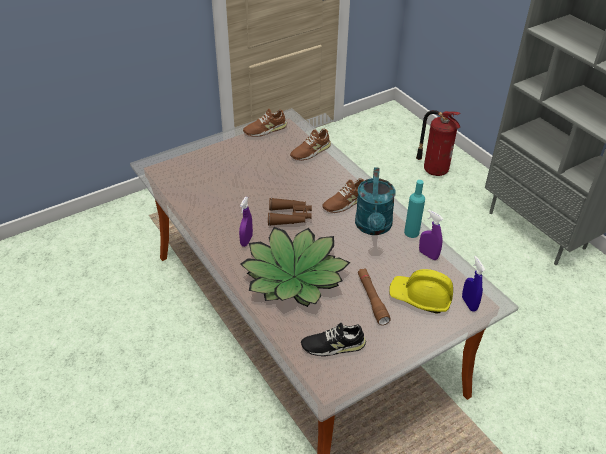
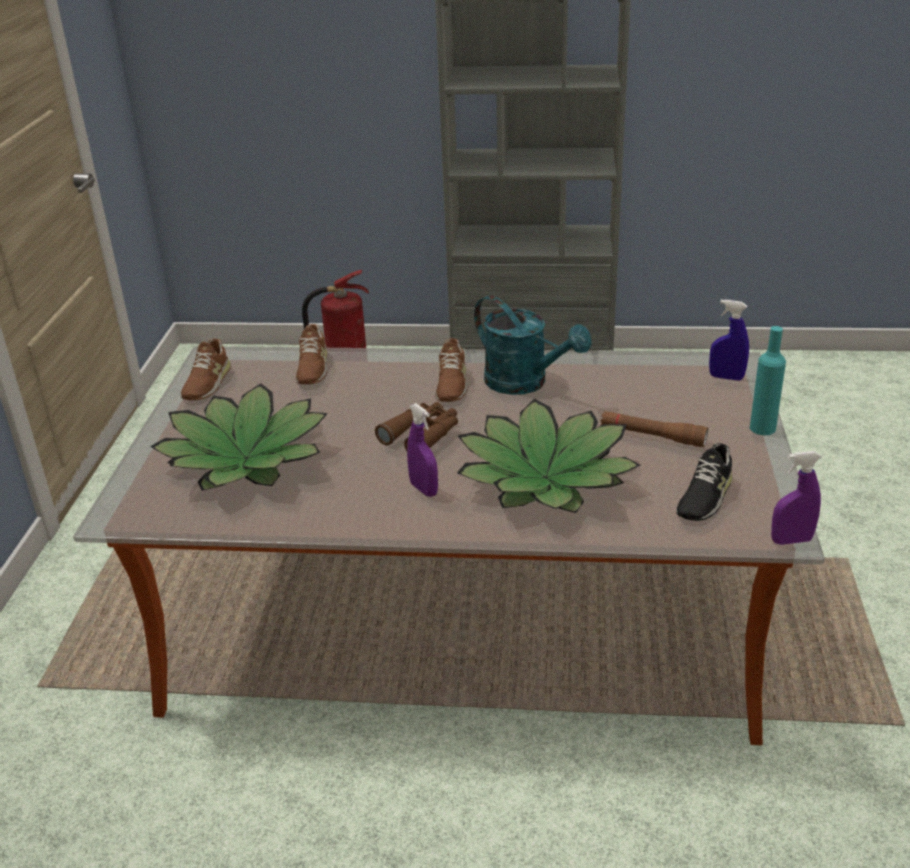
camera: 50 degrees left, 10 degrees down
(219, 174) = (245, 458): none -> potted plant
(411, 232) = (566, 363): turquoise bottle -> turquoise bottle (762, 428)
(420, 297) = (684, 402): yellow hard hat -> none
(428, 255) = (618, 368): purple spray bottle -> purple spray bottle (791, 540)

